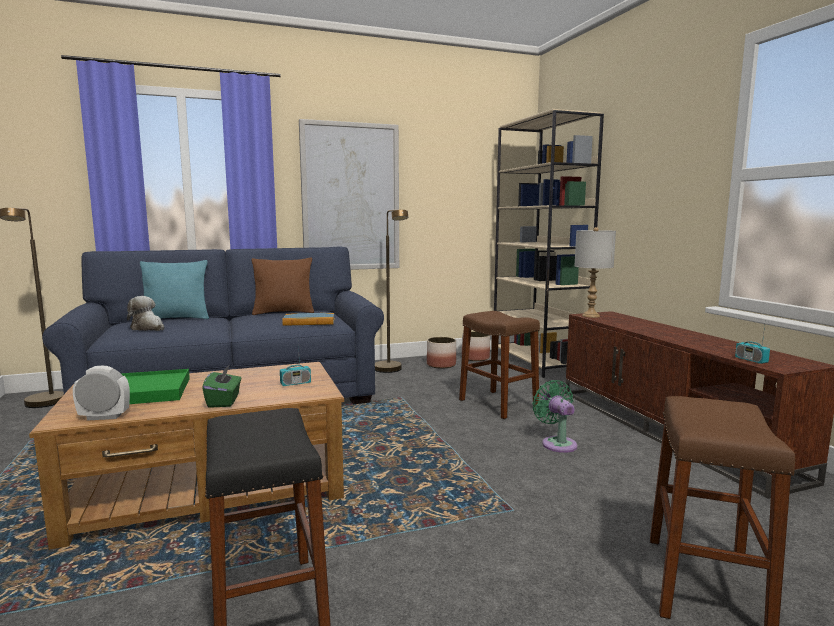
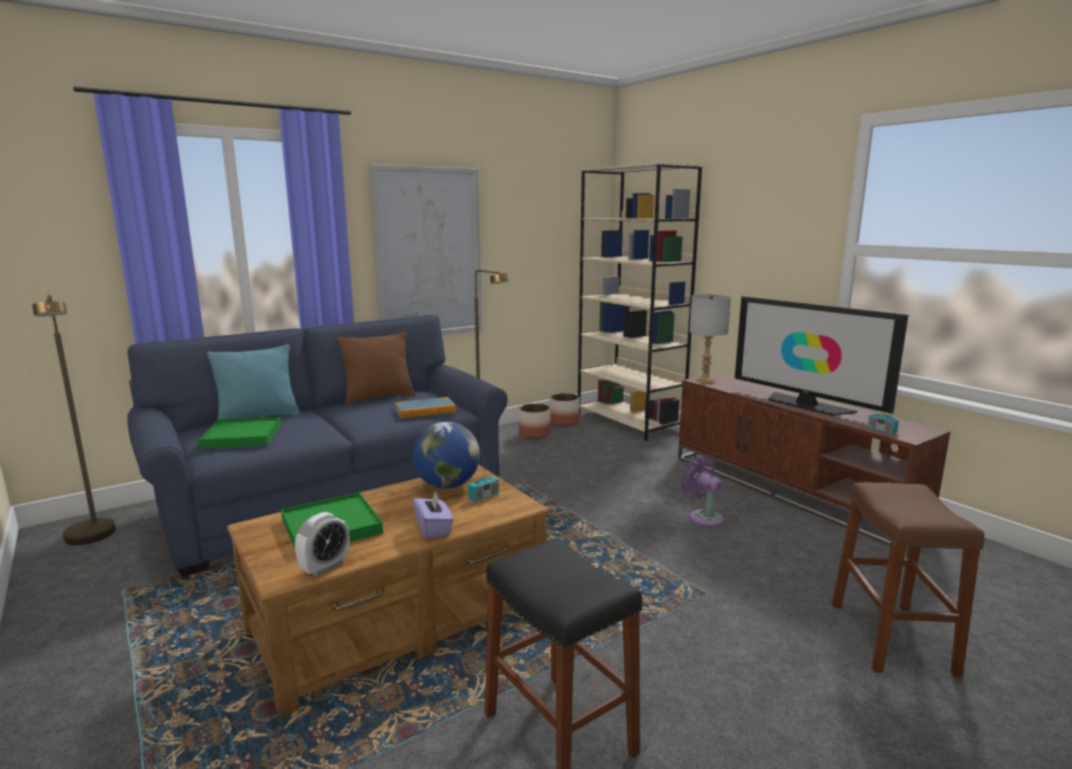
camera: 15 degrees left, 5 degrees up
(104, 417) = (325, 567): alarm clock -> alarm clock turned 150 degrees clockwise
(148, 328) = (242, 436): plush toy -> green tray
(224, 401) = (433, 529): green tissue box -> purple tissue box
(274, 373) = (447, 485): none -> globe
(498, 404) = (622, 478): brown stool -> none
(557, 443) = (703, 517): green fan -> purple fan
(682, 337) = (806, 405): none -> television

